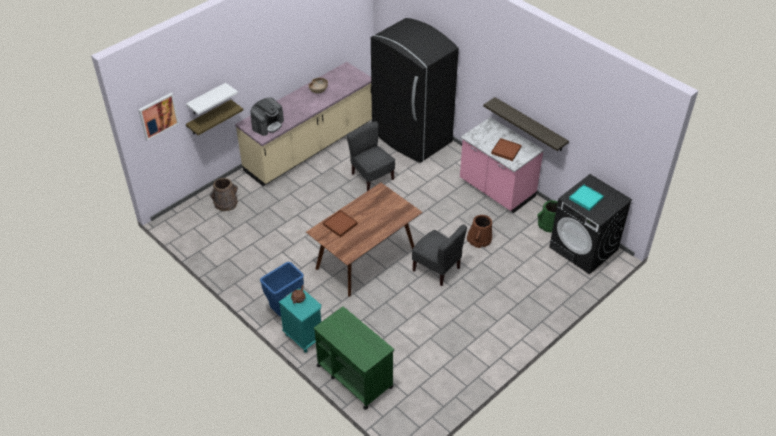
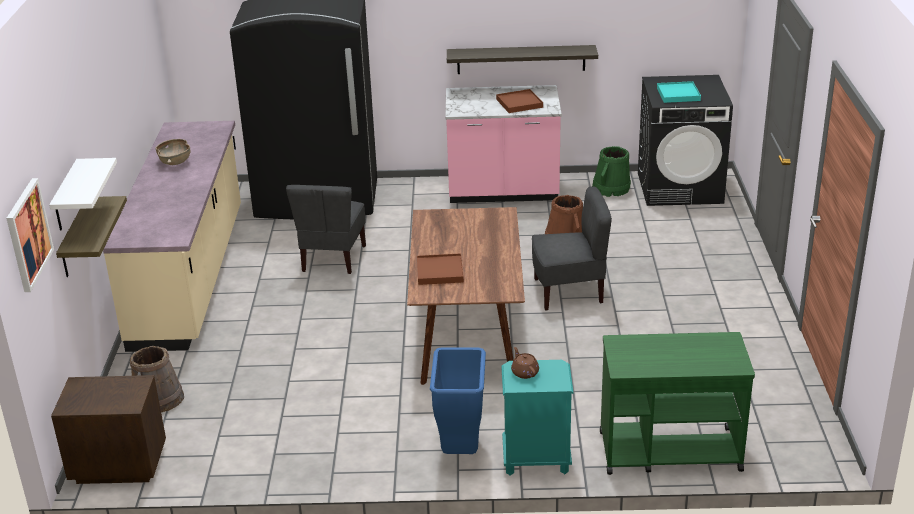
camera: 45 degrees left, 15 degrees down
(180, 223) = (117, 465): none -> brown nightstand
(267, 124) = (159, 224): coffee machine -> none
(371, 177) = (332, 259): grey chair -> grey chair turned 90 degrees counterclockwise

